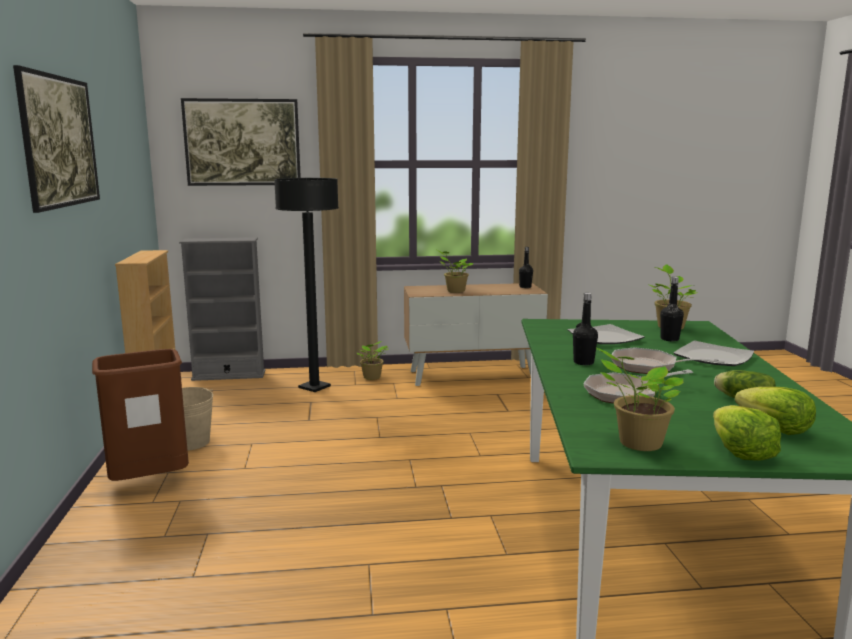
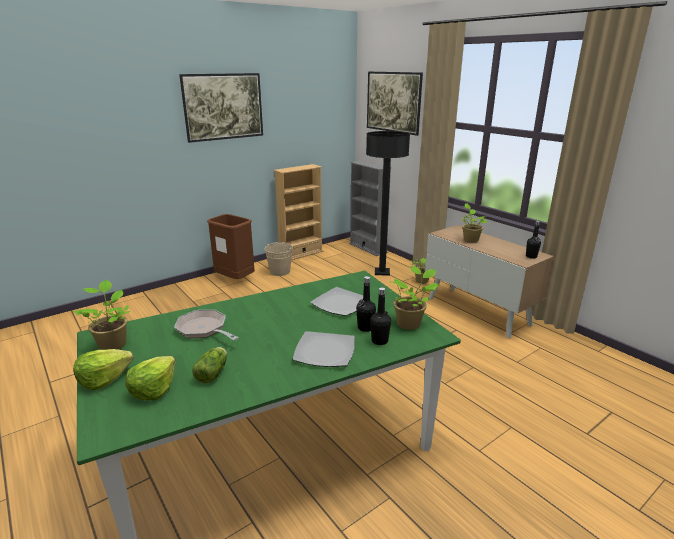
camera: 60 degrees right, 10 degrees up
(583, 362) = (266, 306): black bottle -> black bottle (379, 341)
(650, 367) = (274, 329): frying pan -> none

